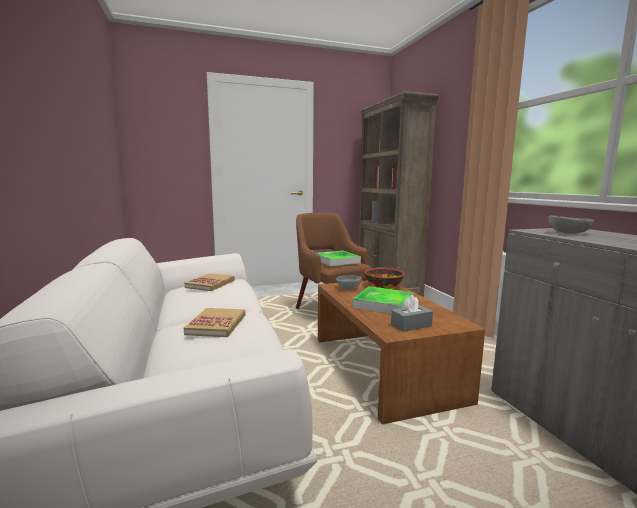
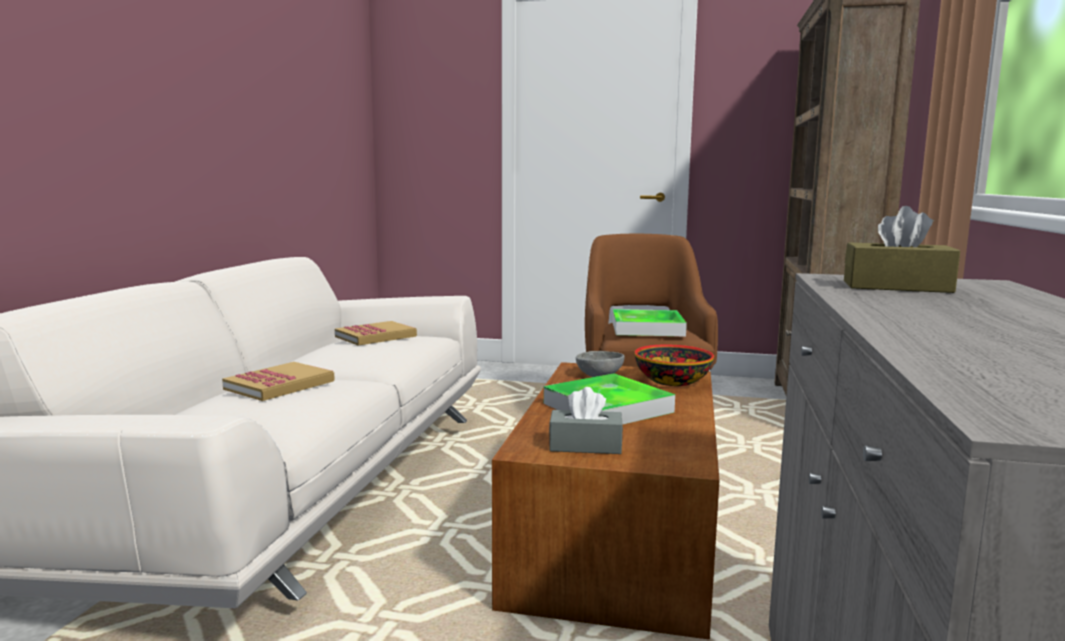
camera: 30 degrees right, 0 degrees up
(568, 233) = (896, 287): grey bowl -> brown tissue box

